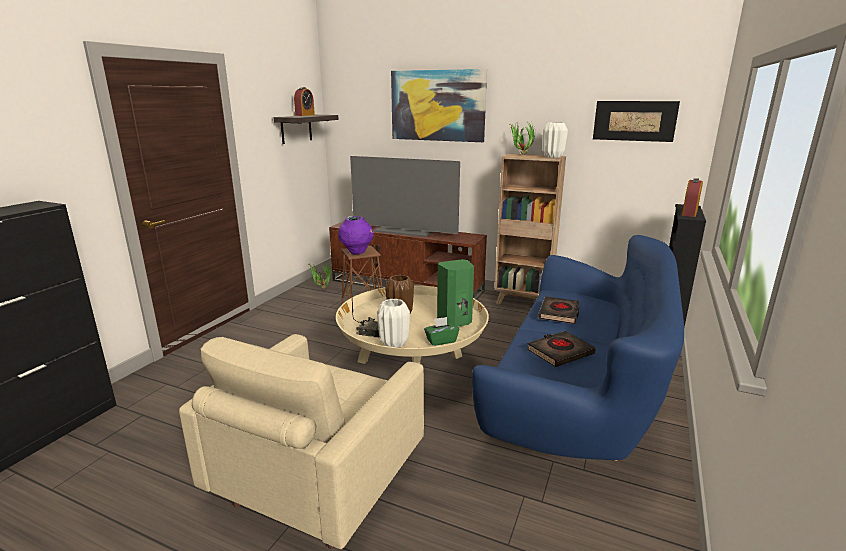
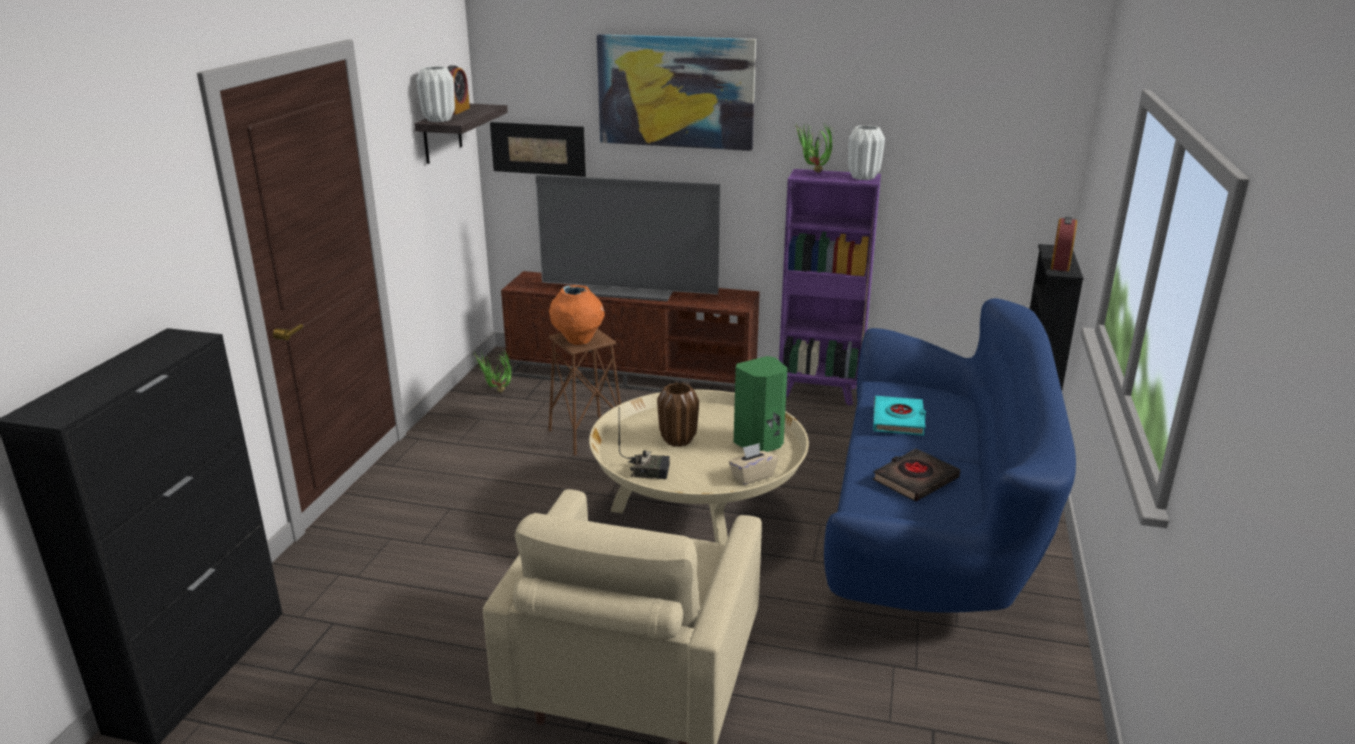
camera: 10 degrees left, 5 degrees up
(357, 252) = (578, 341): purple vase -> orange vase
(393, 344) = (689, 487): white vase -> white vase (438, 120)
(441, 341) = (752, 476): green tissue box -> beige tissue box
(523, 303) = (820, 392): brown bookcase -> purple bookcase
(559, 313) = (898, 420): black book -> turquoise book
(634, 121) = (978, 123): picture -> picture (538, 149)

